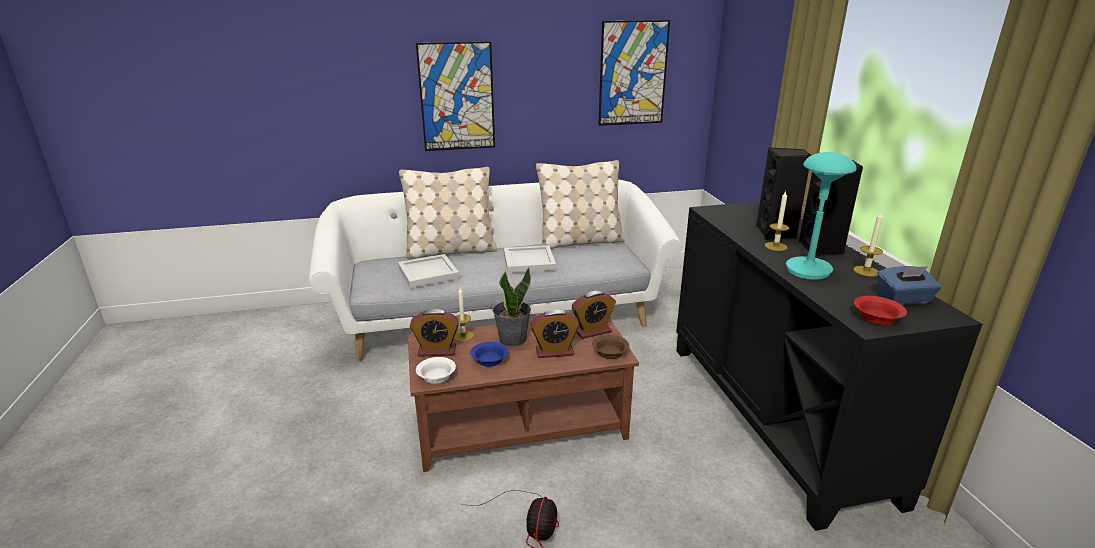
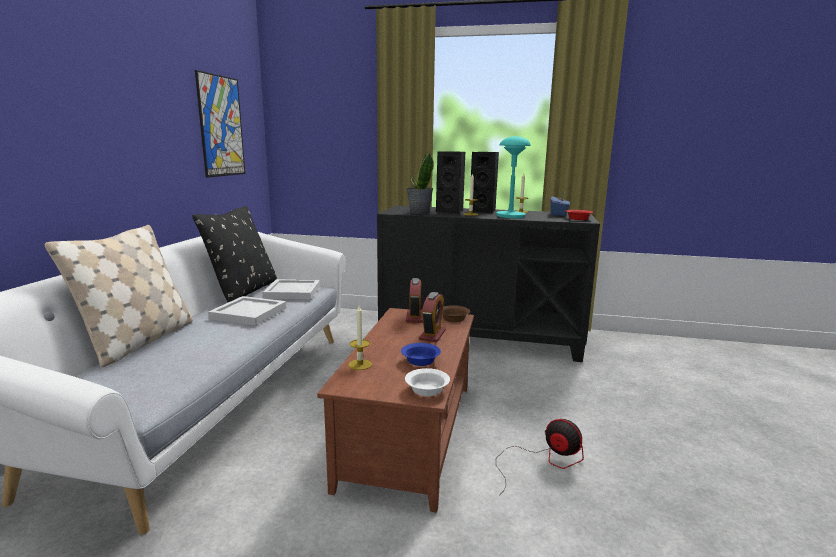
camera: 65 degrees left, 10 degrees down
(429, 273) = (178, 360): white tray -> white tray (293, 291)
(437, 351) = (375, 382): alarm clock -> none
(457, 97) = (73, 141): picture -> none
(512, 339) = (393, 345): potted plant -> potted plant (419, 213)
(580, 241) = (244, 291): beige pillow -> black pillow

